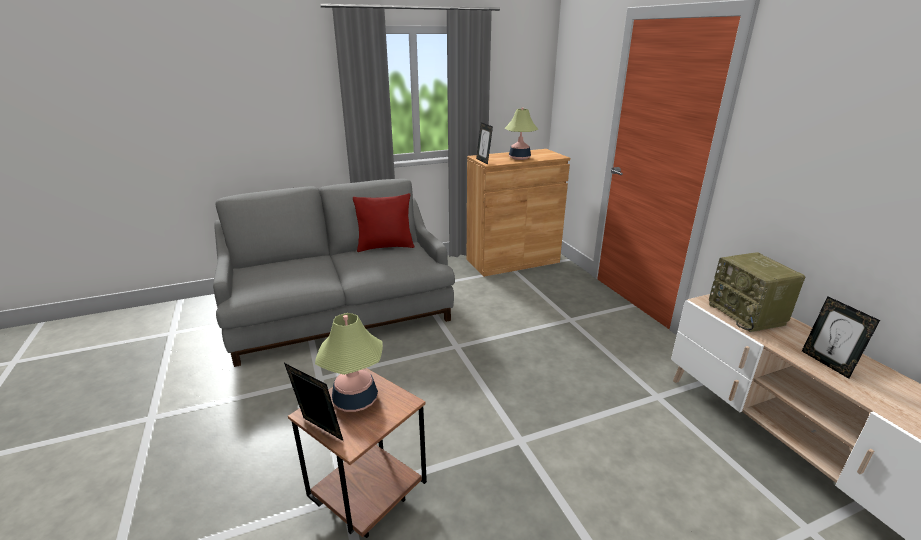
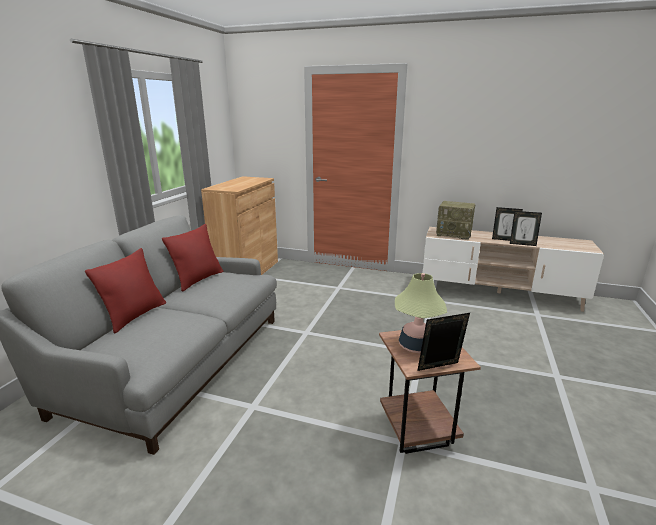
camera: 50 degrees left, 5 degrees down
(302, 257) = (135, 316): none -> red pillow
(483, 161) = (226, 189): picture frame -> picture frame (522, 244)
(519, 158) = (244, 183): table lamp -> none

